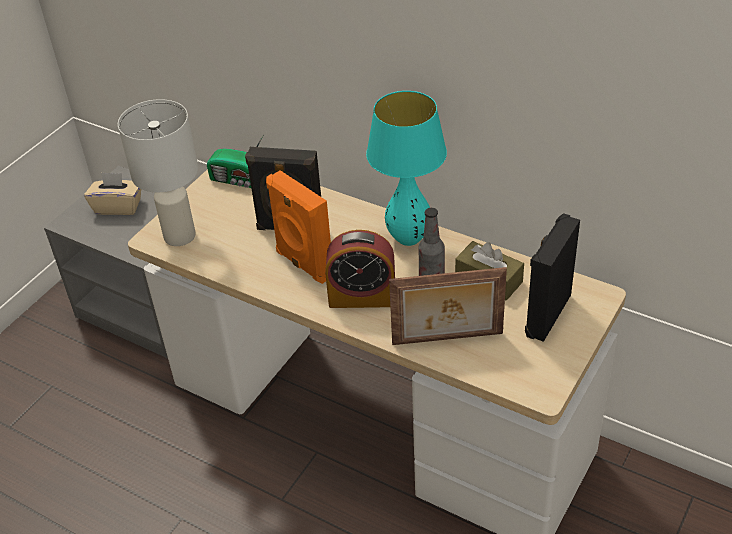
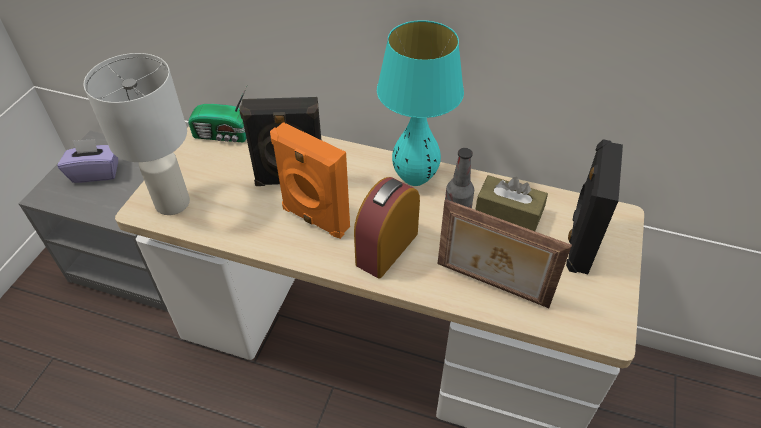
camera: 15 degrees left, 5 degrees up
(118, 206) = (96, 172): beige tissue box -> purple tissue box
(362, 297) = (387, 248): alarm clock -> alarm clock turned 135 degrees clockwise
(447, 340) = (491, 286): picture frame -> picture frame turned 45 degrees clockwise

